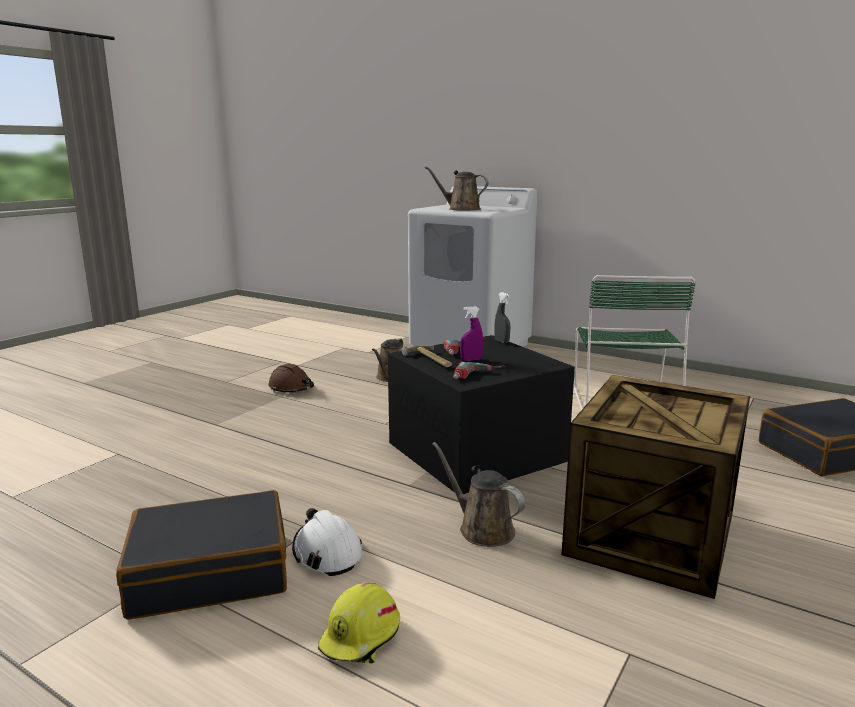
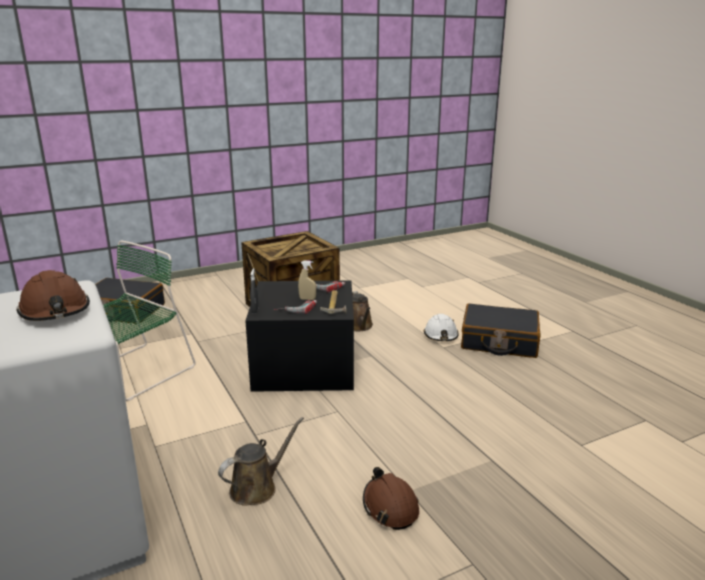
camera: 150 degrees left, 5 degrees up
(361, 638) = (442, 309): yellow hard hat -> none
(461, 209) = (55, 311): brown watering can -> brown hard hat
(471, 359) = (307, 299): purple spray bottle -> beige spray bottle

